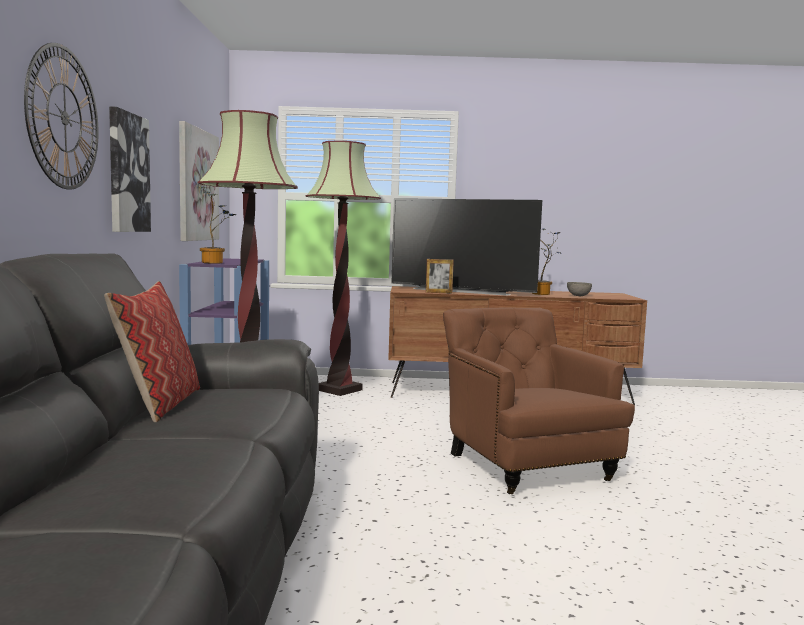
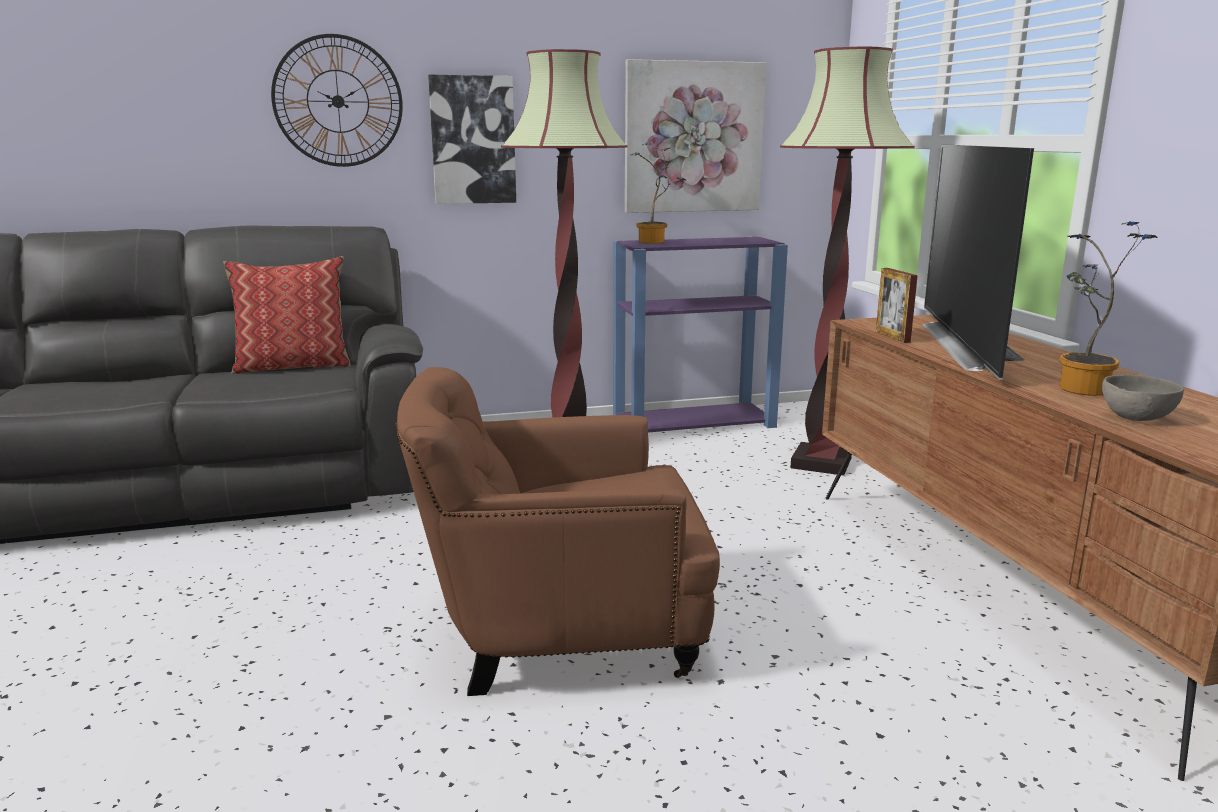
camera: 75 degrees right, 10 degrees up
(524, 464) = (560, 631): brown armchair -> brown armchair turned 150 degrees counterclockwise

